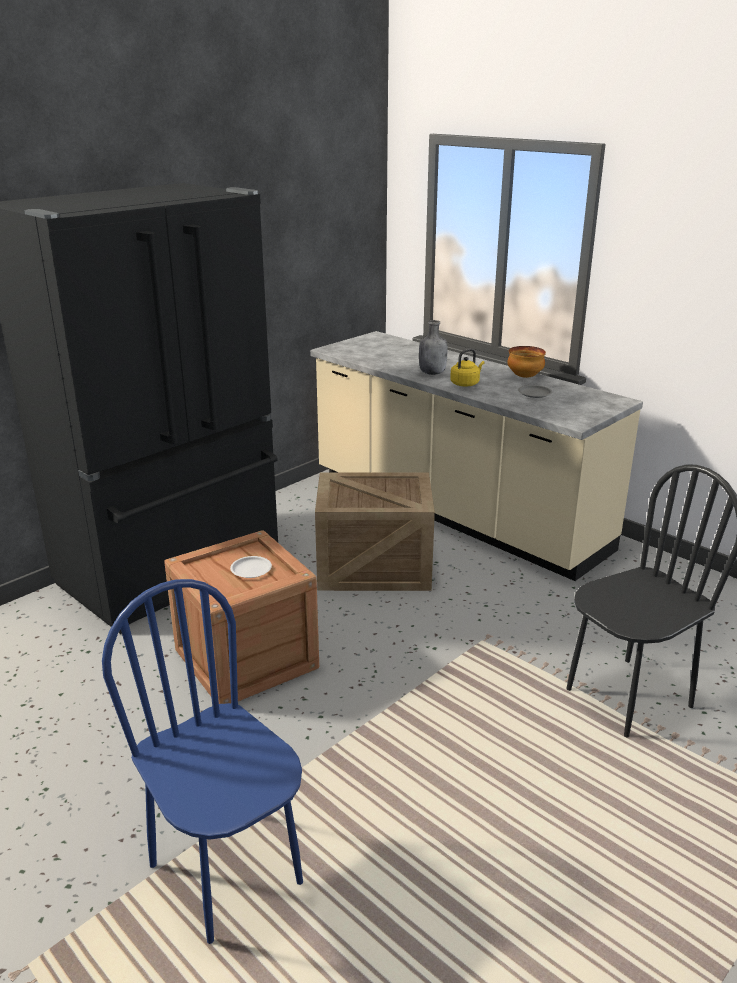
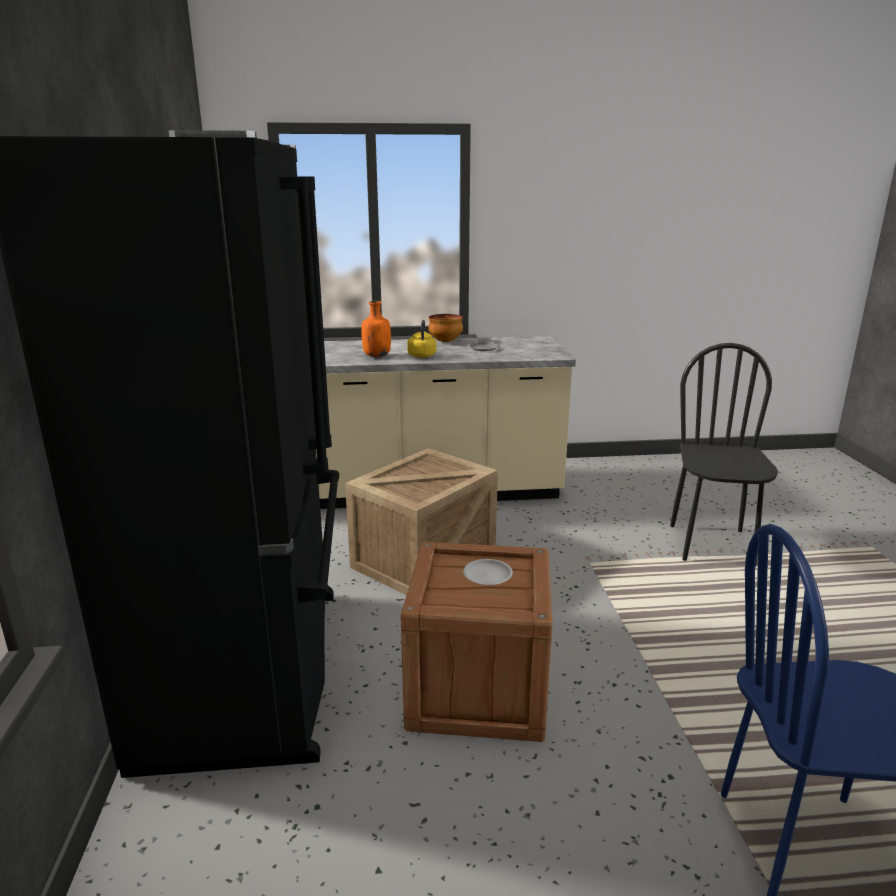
camera: 50 degrees left, 5 degrees down
(432, 373) = (376, 356): grey bottle -> orange bottle

